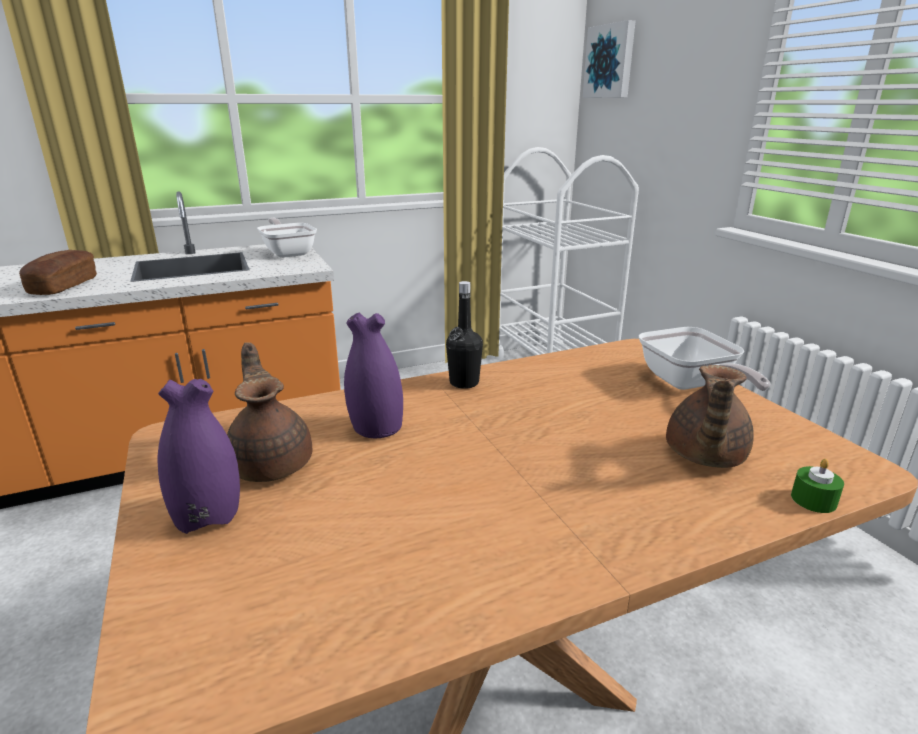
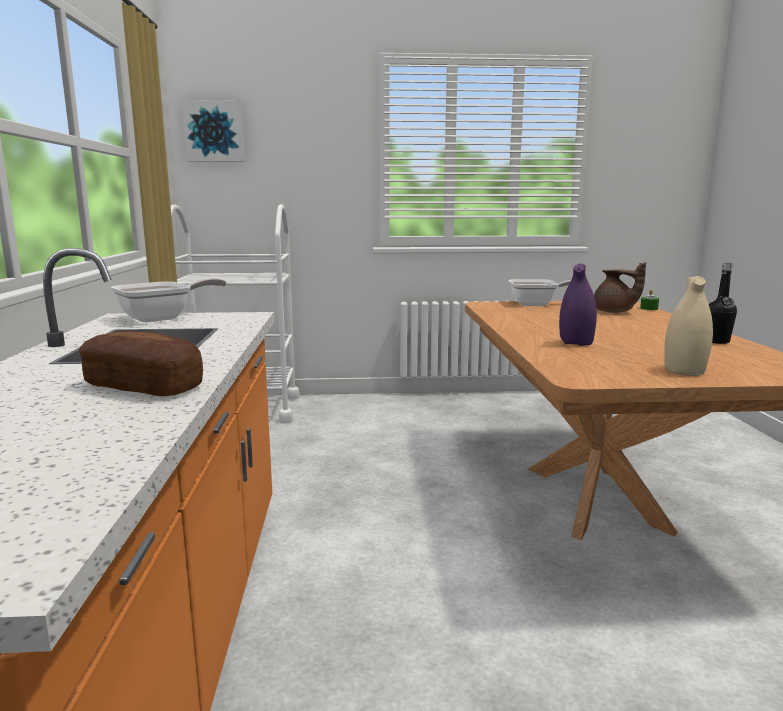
camera: 70 degrees left, 10 degrees down
(208, 516) = (684, 371): purple vase -> beige vase
(272, 462) = (620, 360): brown teapot -> none
(288, 253) = (163, 318): frying pan -> frying pan turned 150 degrees clockwise
(464, 383) = (516, 327): black bottle -> black bottle (717, 341)

